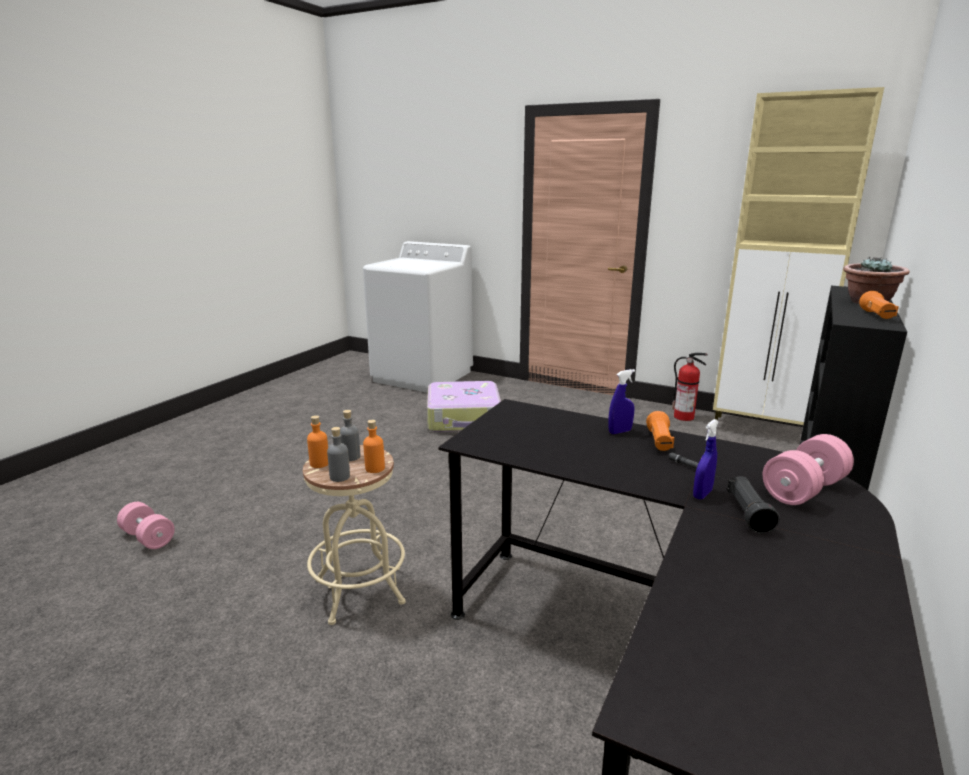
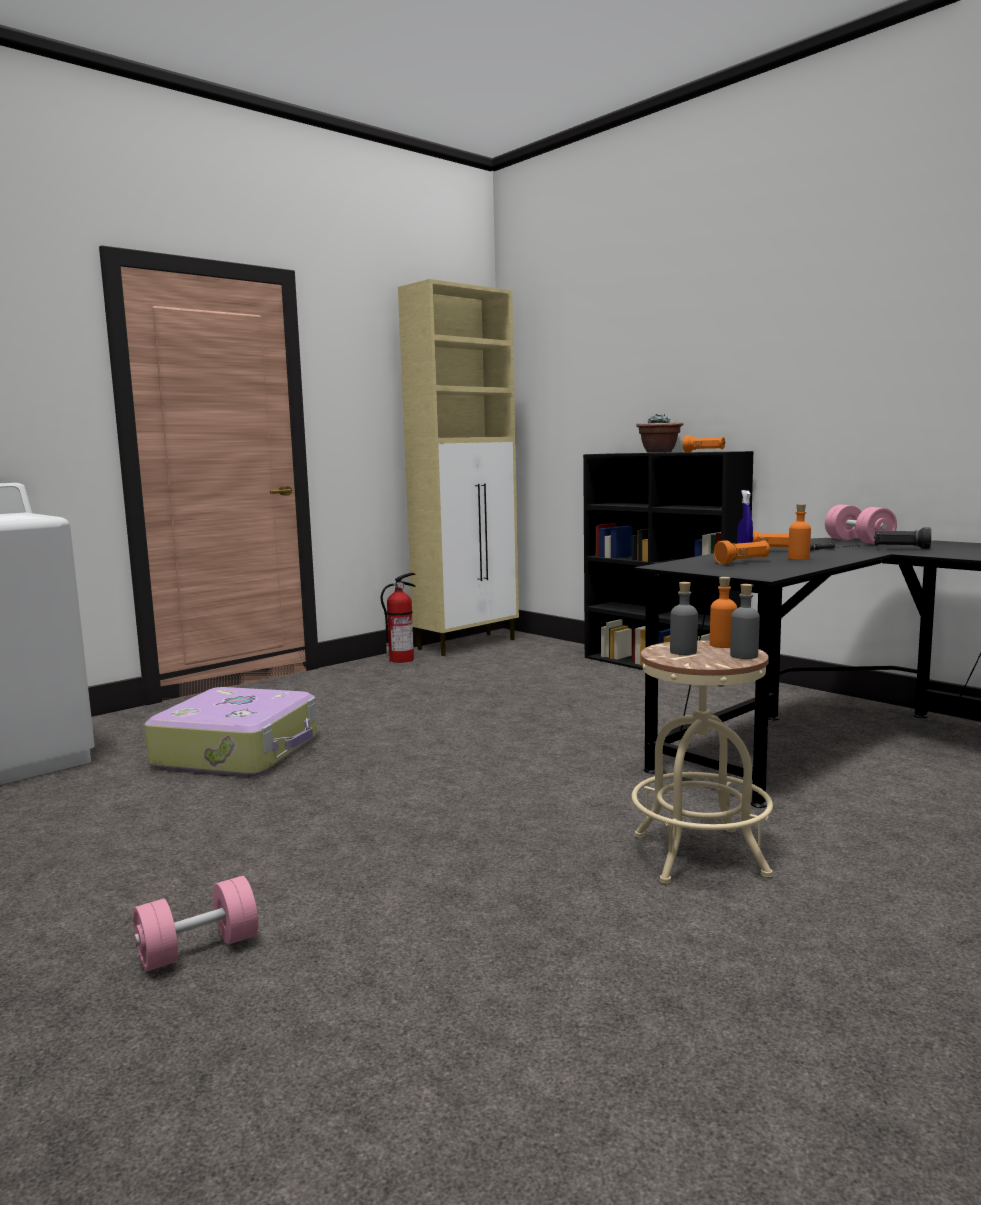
camera: 70 degrees left, 10 degrees down
(148, 538) = (422, 1084): pink dumbbell -> pink dumbbell (198, 949)
(319, 463) = (699, 662): orange bottle -> orange bottle (798, 558)
(555, 433) = (743, 562): none -> orange flashlight
(702, 494) = (871, 551): blue spray bottle -> none

